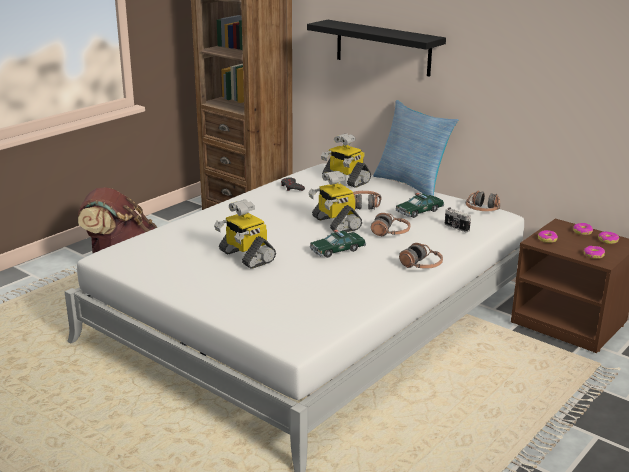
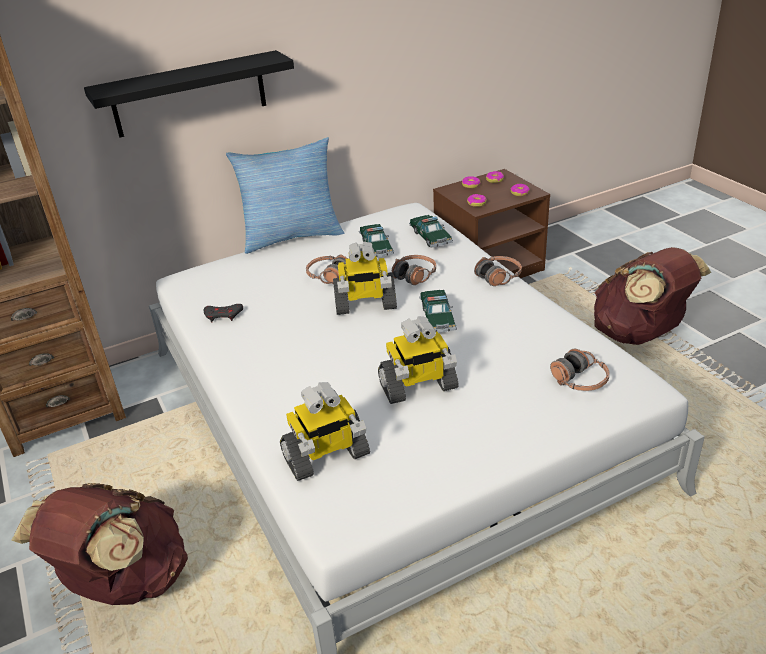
camera: 65 degrees left, 10 degrees up
(345, 180) = (238, 274): toy robot -> toy robot (326, 456)
(456, 228) = (430, 237): camera -> toy car
(482, 210) = (396, 214): headphones -> headphones (579, 381)
(529, 426) = (639, 335): none -> brown backpack

